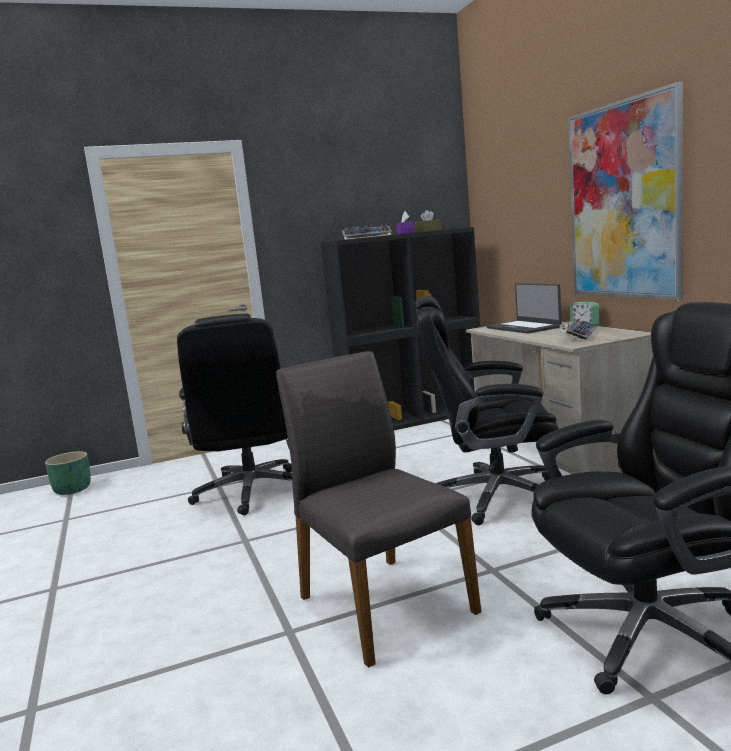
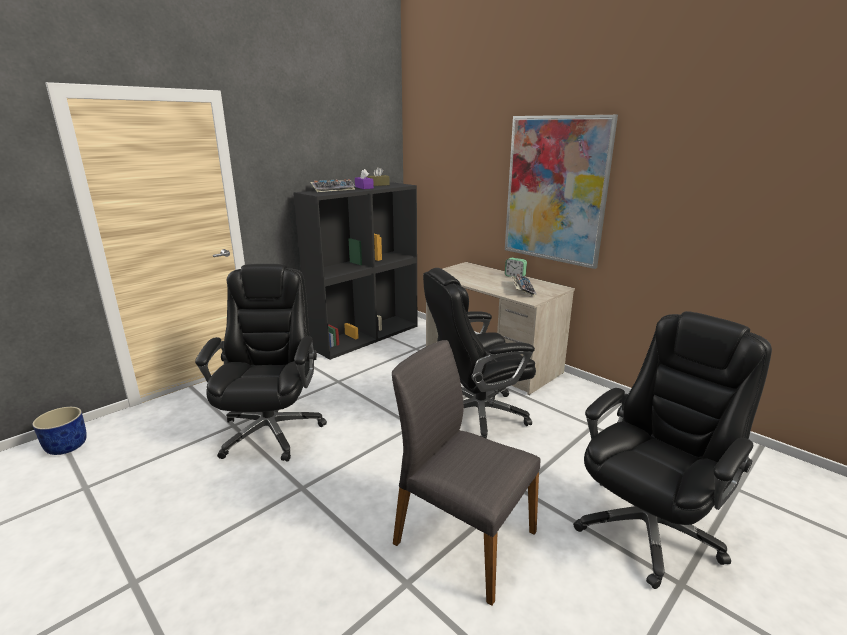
camera: 25 degrees left, 10 degrees up
(72, 490) = (66, 446): green planter -> blue planter
(252, 492) = (272, 430): black office chair -> black office chair turned 150 degrees counterclockwise
(524, 327) = (469, 274): laptop -> none

